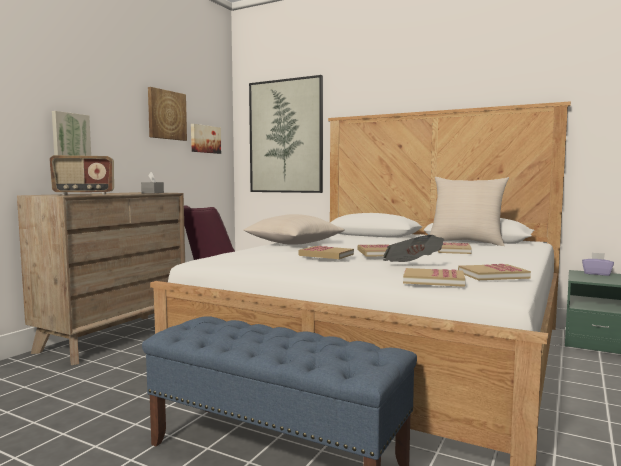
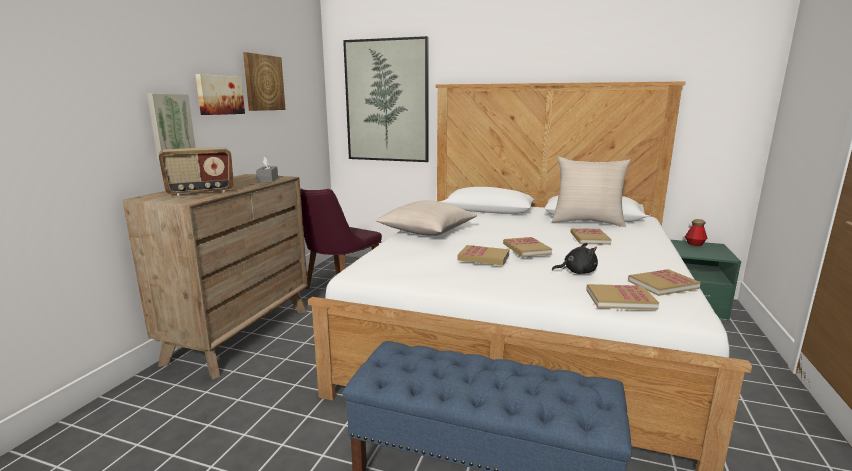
camera: 10 degrees left, 10 degrees up
(205, 139) = (301, 105): picture -> picture (219, 95)
(412, 266) = (577, 272): newspaper -> black plush toy
(596, 273) = (694, 244): purple tissue box -> bottle

